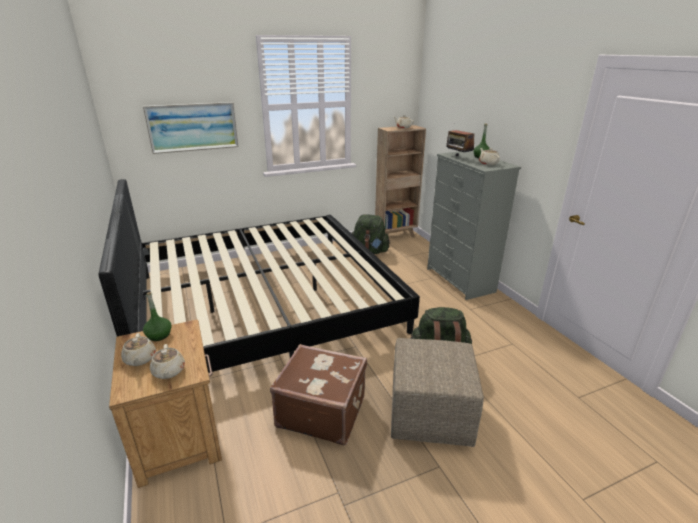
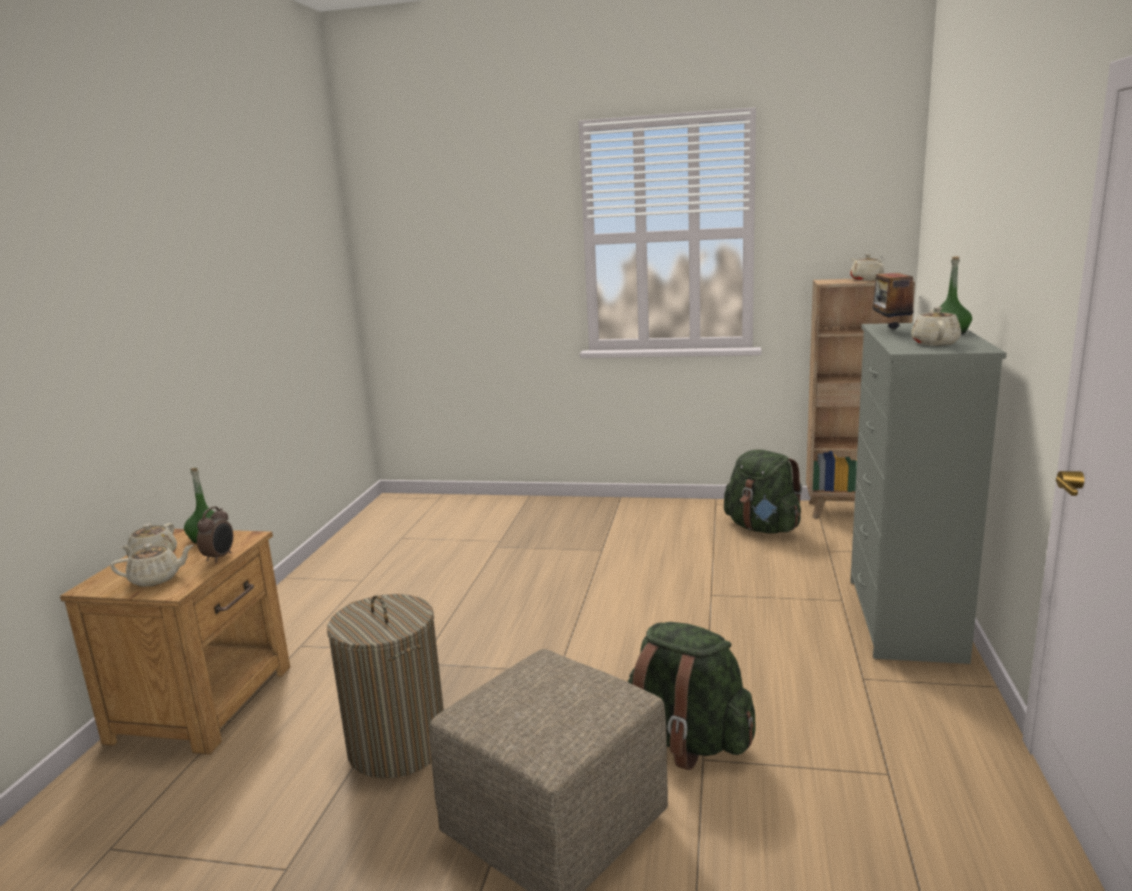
camera: 35 degrees right, 10 degrees down
(169, 371) = (156, 579): beige teapot -> beige teapot turned 120 degrees counterclockwise
(190, 344) = (220, 557): none -> alarm clock
(193, 127) = (473, 269): picture -> none
(263, 302) = (495, 566): bed -> none
(322, 410) = (397, 746): brown suitcase -> laundry basket

